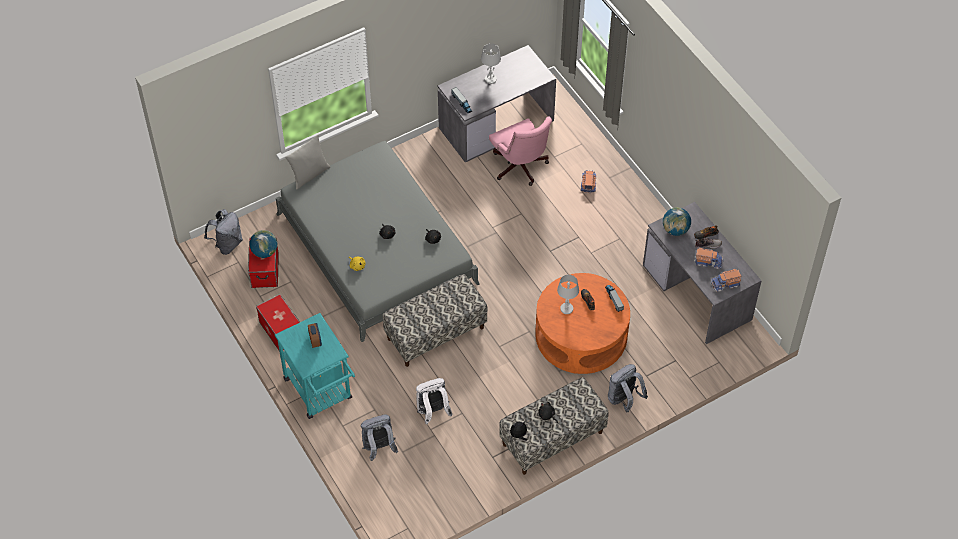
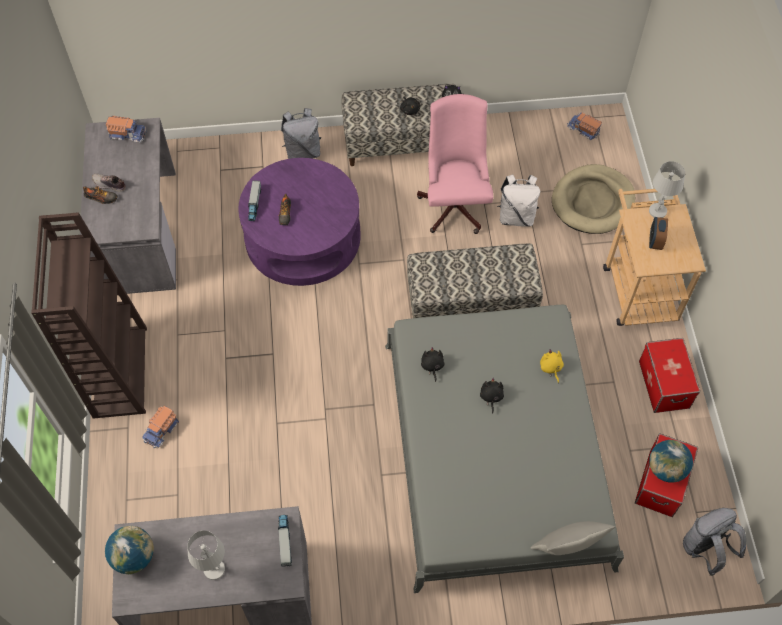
camera: 155 degrees left, 5 degrees up
(321, 393) = (638, 286): turquoise cart -> beige cart
(379, 448) = (592, 202): grey backpack -> beige dog bed
(520, 168) = (235, 496): pink office chair -> pink office chair (455, 203)
(566, 309) = (316, 214): white table lamp -> white table lamp (657, 211)
(581, 334) = (302, 236): orange coffee table -> purple coffee table
(639, 204) = (119, 371): none -> brown bookcase
(675, 230) = (131, 218): globe -> globe (134, 557)
(708, 261) = (125, 166): toy truck -> toy truck (583, 130)

